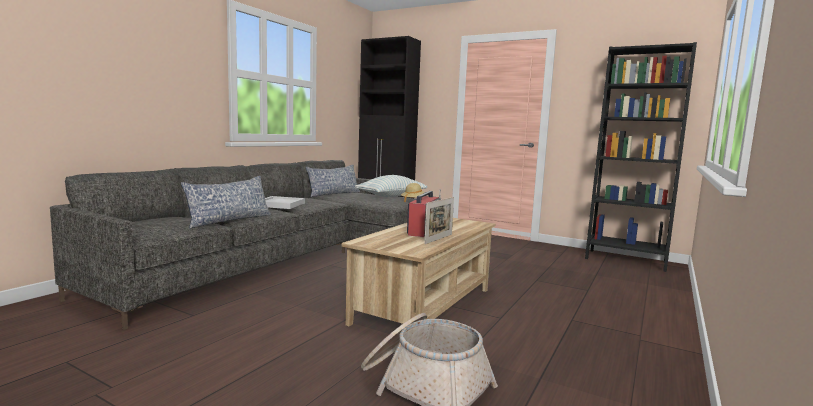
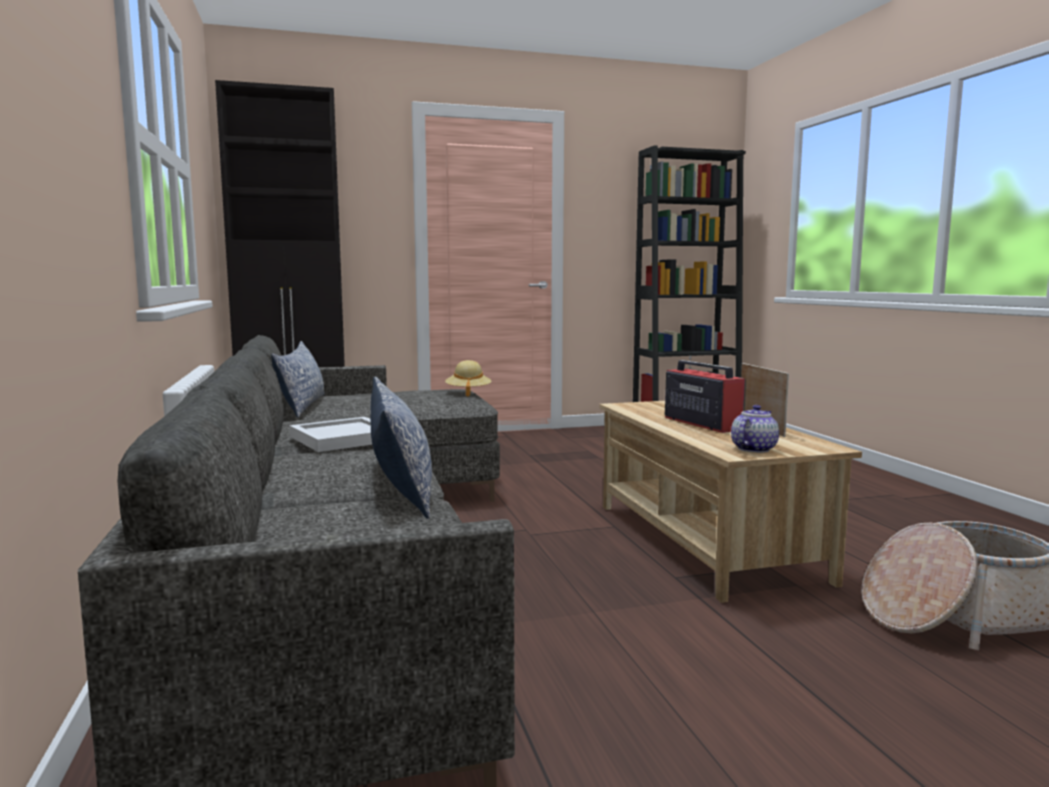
camera: 45 degrees left, 0 degrees up
(378, 242) = (753, 449): none -> teapot
(391, 196) = (406, 392): pillow -> none

